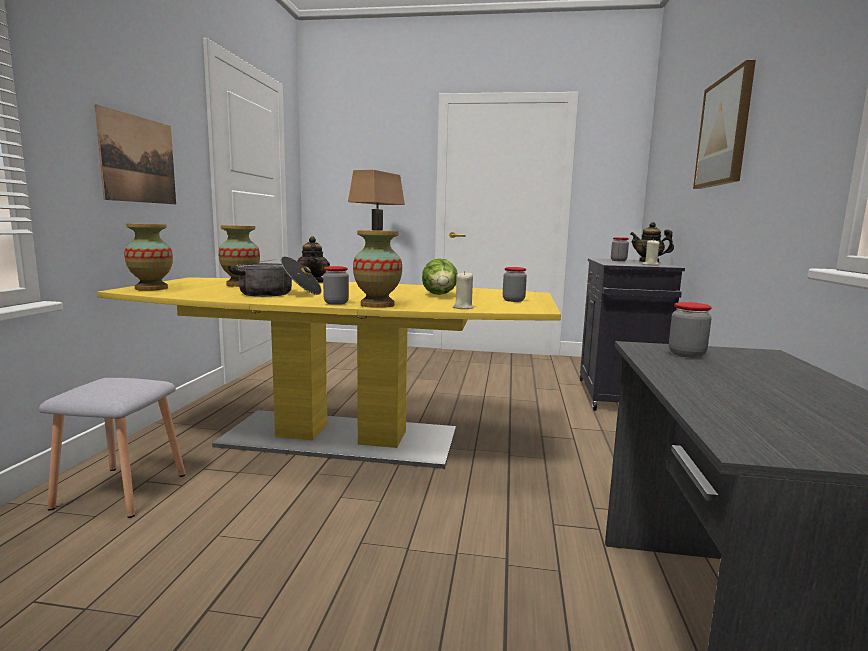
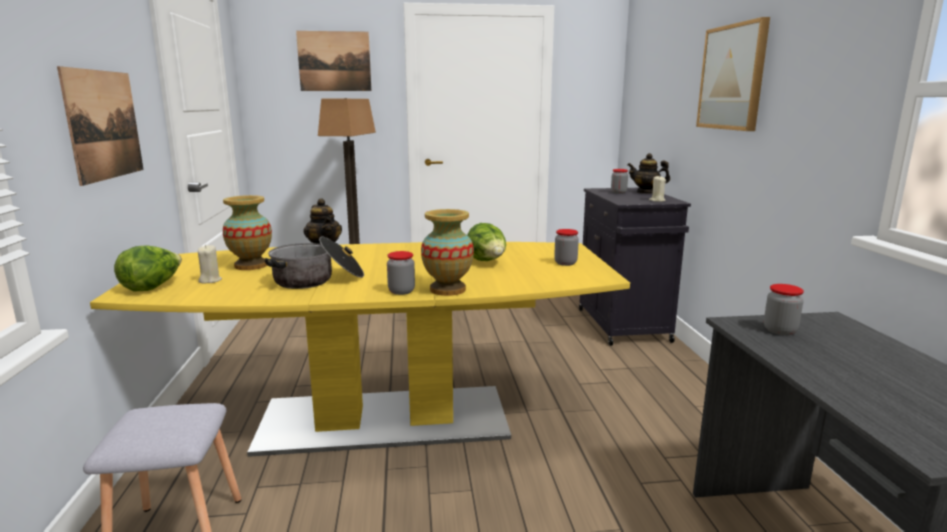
camera: 15 degrees left, 5 degrees up
(151, 288) = (153, 287): vase -> lettuce
(377, 145) = (334, 61): none -> picture
(463, 308) = (534, 284): beige candle -> beige candle (210, 280)

